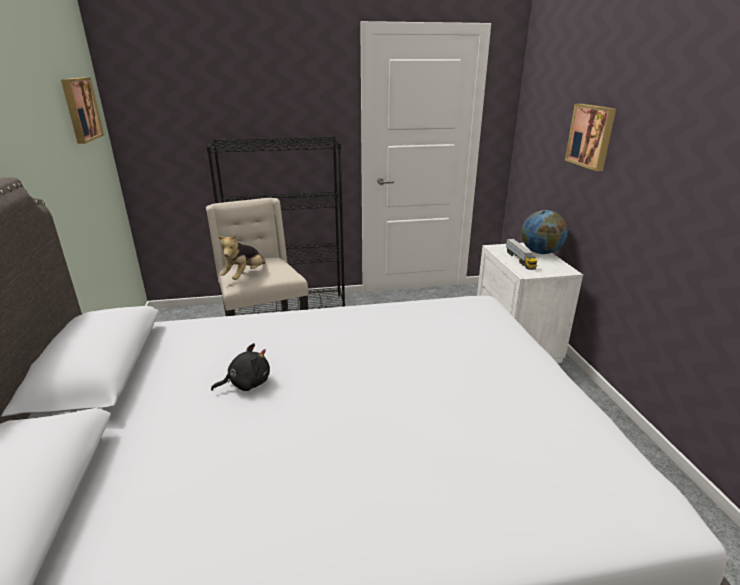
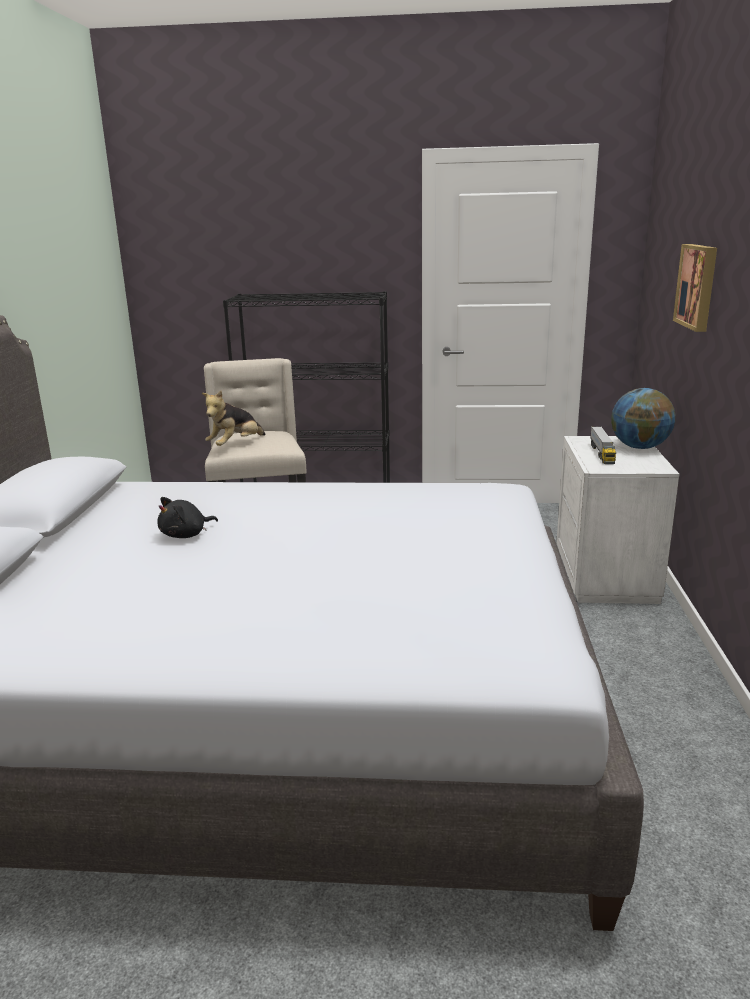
camera: 15 degrees right, 5 degrees down
(80, 109) = (91, 257): picture -> none
(246, 383) = (186, 535): black plush toy -> black plush toy turned 150 degrees clockwise

